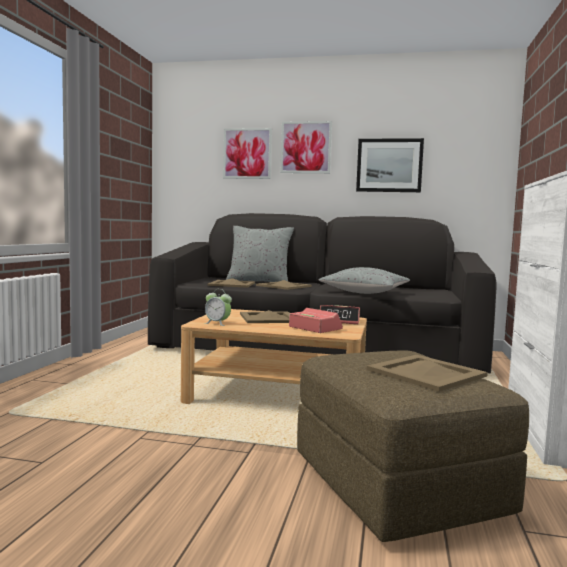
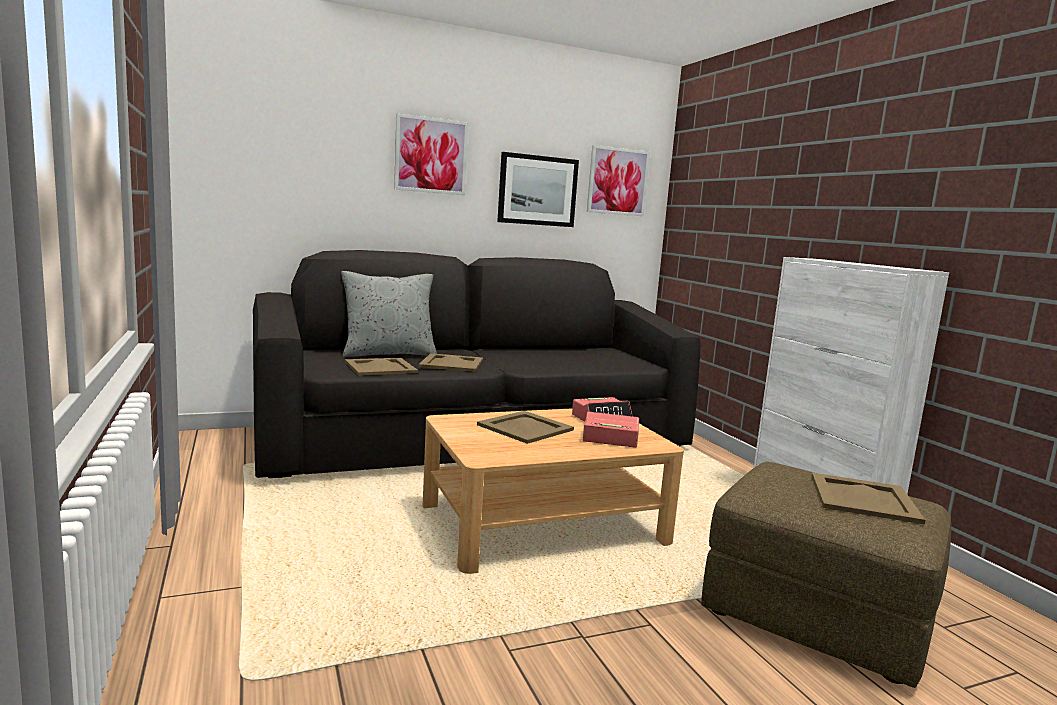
camera: 35 degrees left, 5 degrees up
(217, 323) = (498, 451): alarm clock -> none
(247, 153) = (341, 155): picture -> picture (617, 181)
(364, 292) = (557, 365): grey pillow -> none

